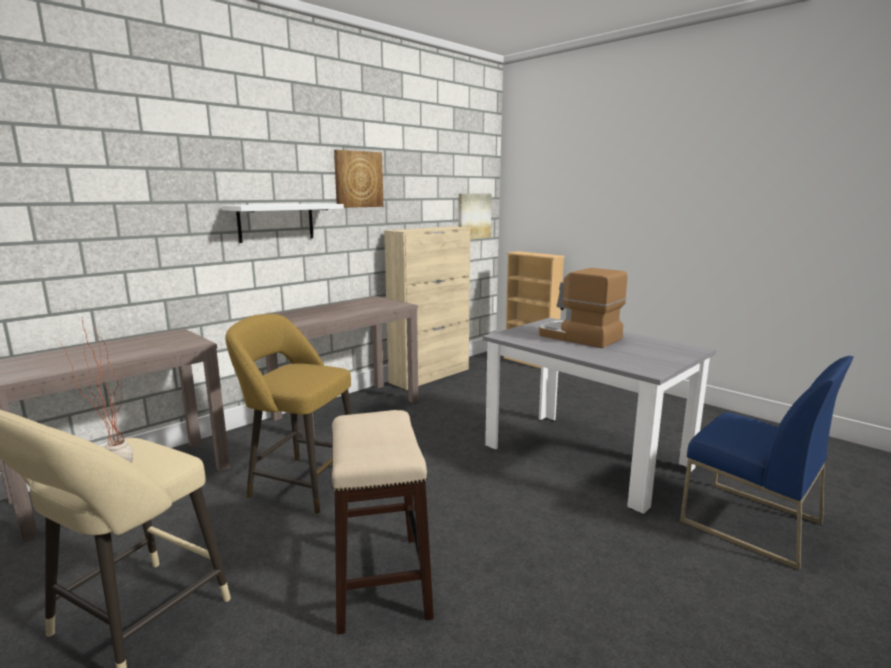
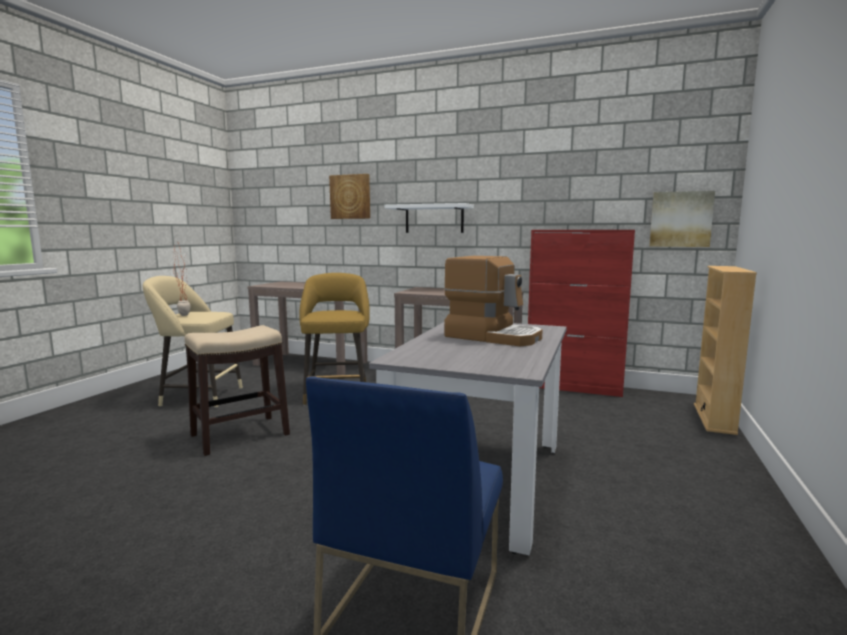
camera: 65 degrees right, 5 degrees down
(358, 179) = (512, 183): picture -> picture (350, 197)
(430, 375) = (574, 387): beige cabinet -> red cabinet
(578, 337) = (493, 336): coffee machine -> coffee machine turned 105 degrees clockwise

